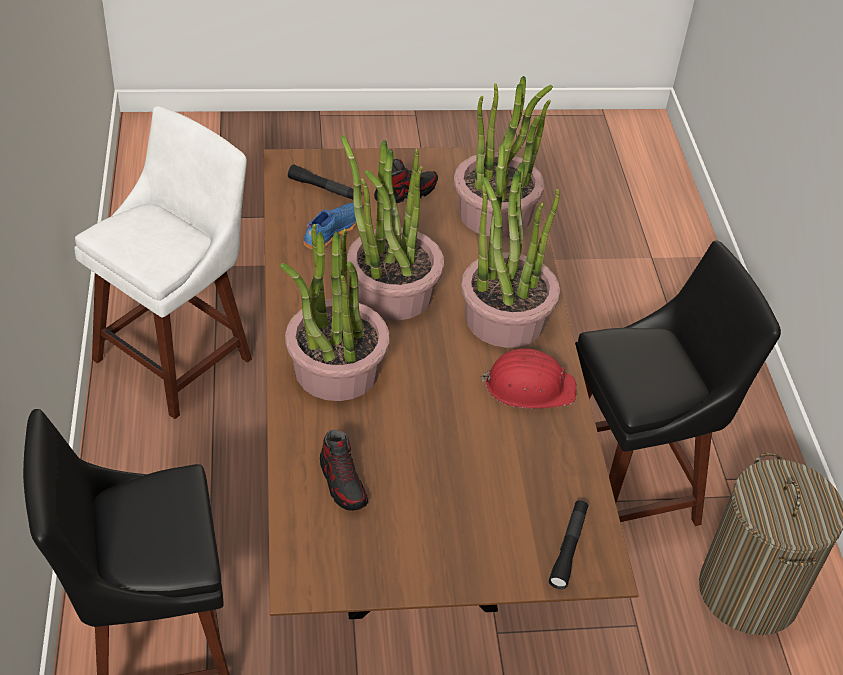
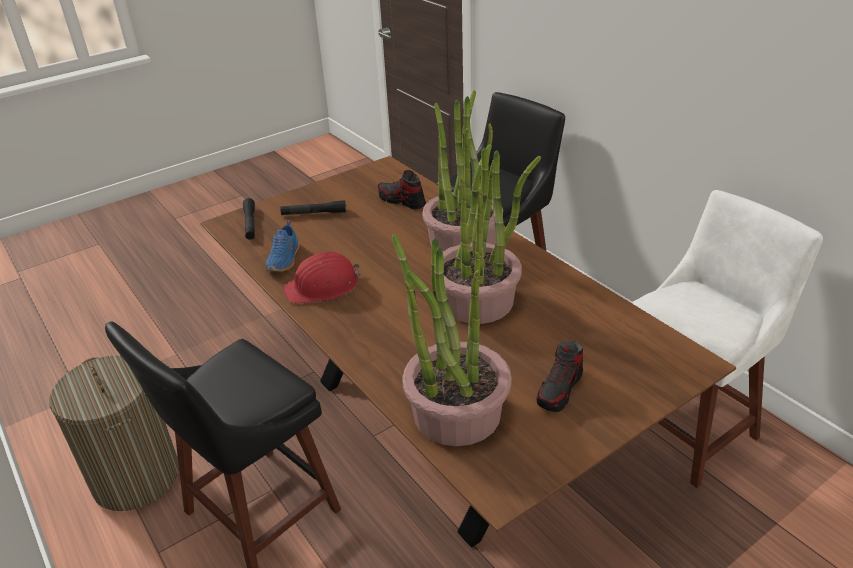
camera: 155 degrees right, 10 degrees down
(179, 355) = (687, 426): white chair -> white chair turned 135 degrees counterclockwise
(324, 189) = (631, 355): black flashlight -> black flashlight (314, 213)
(331, 231) = (577, 322): blue shoe -> blue shoe (285, 260)
(504, 318) = (374, 322): potted plant -> none

